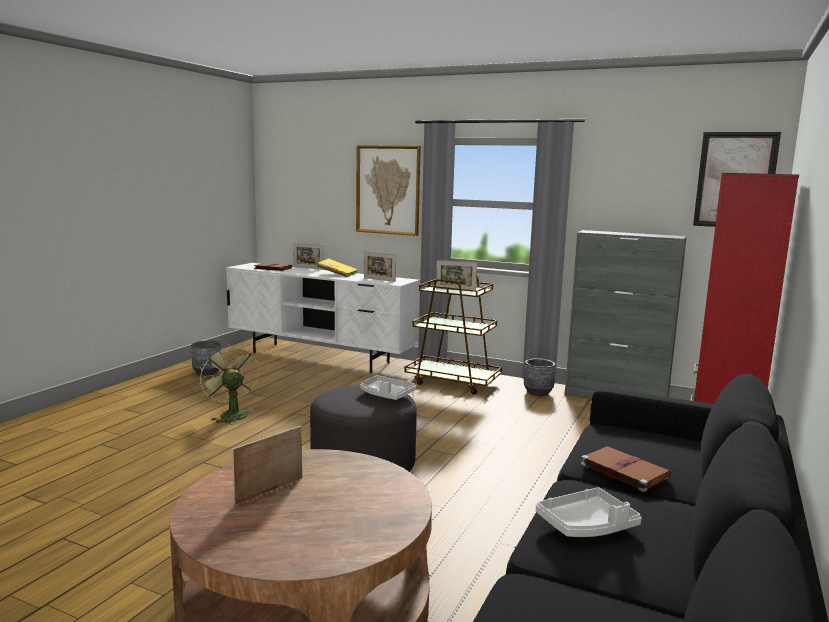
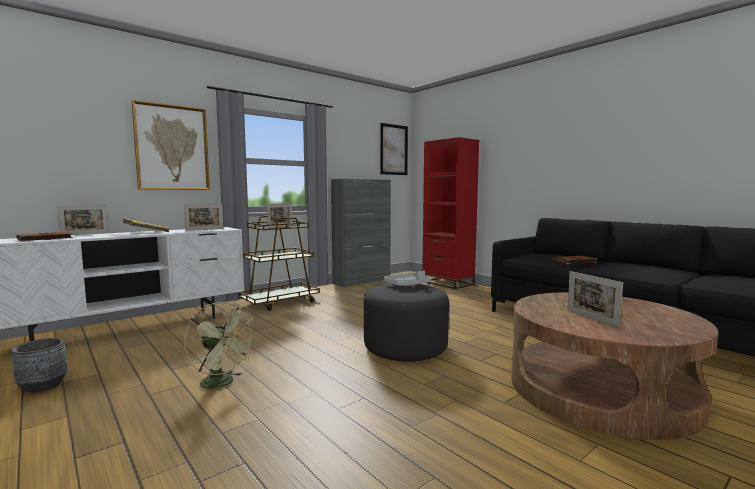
camera: 65 degrees left, 5 degrees down
(231, 414) = (222, 384): green fan -> green fan turned 135 degrees counterclockwise
(538, 392) = (332, 290): grey planter -> none
(587, 525) = (638, 270): grey tray -> none

